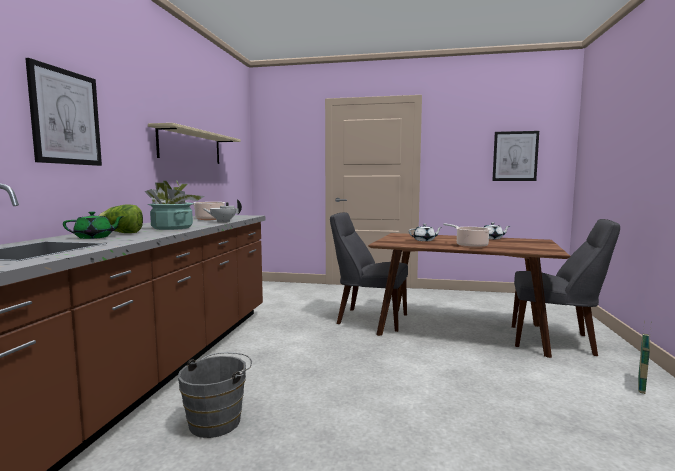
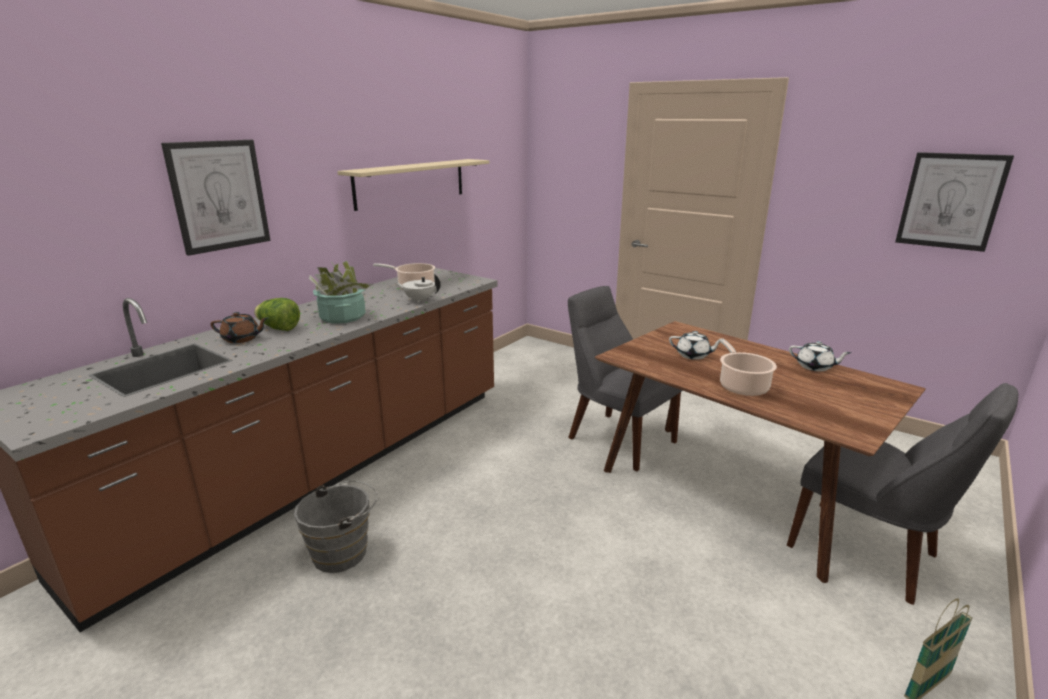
camera: 25 degrees right, 15 degrees up
(95, 237) = (242, 339): green teapot -> brown teapot

